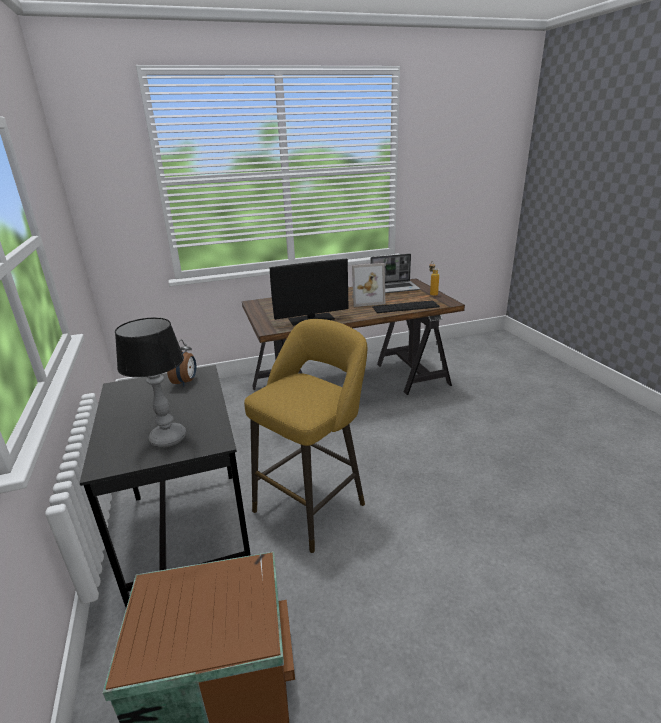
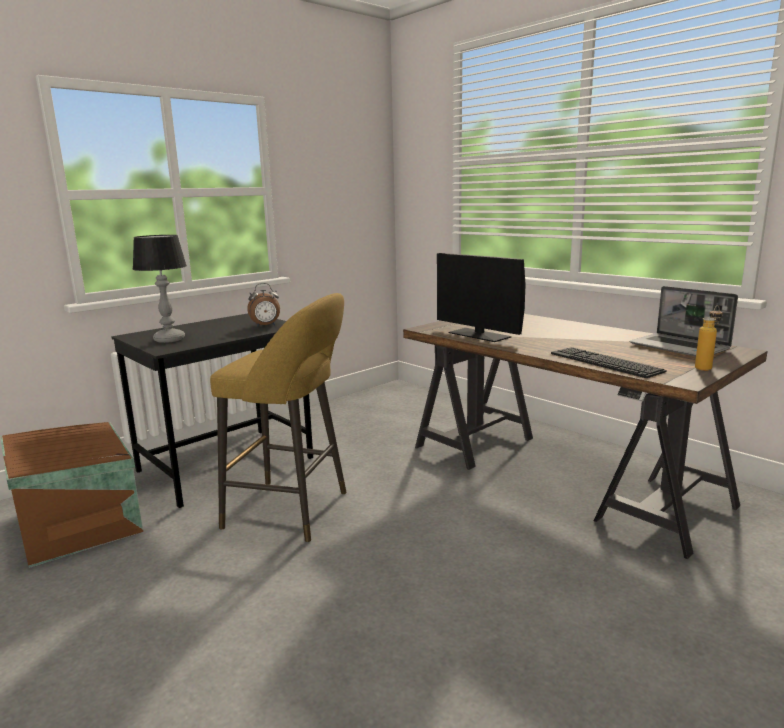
camera: 65 degrees right, 10 degrees down
(366, 300) = (591, 343): picture frame -> none

